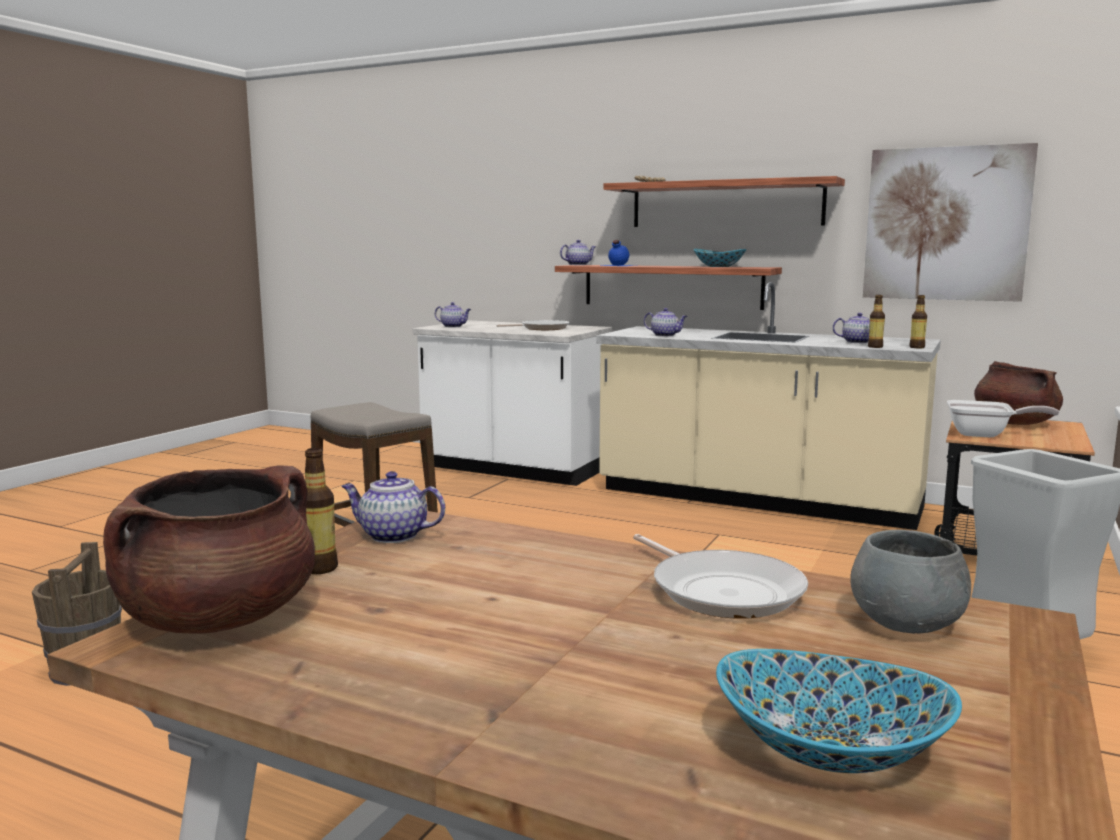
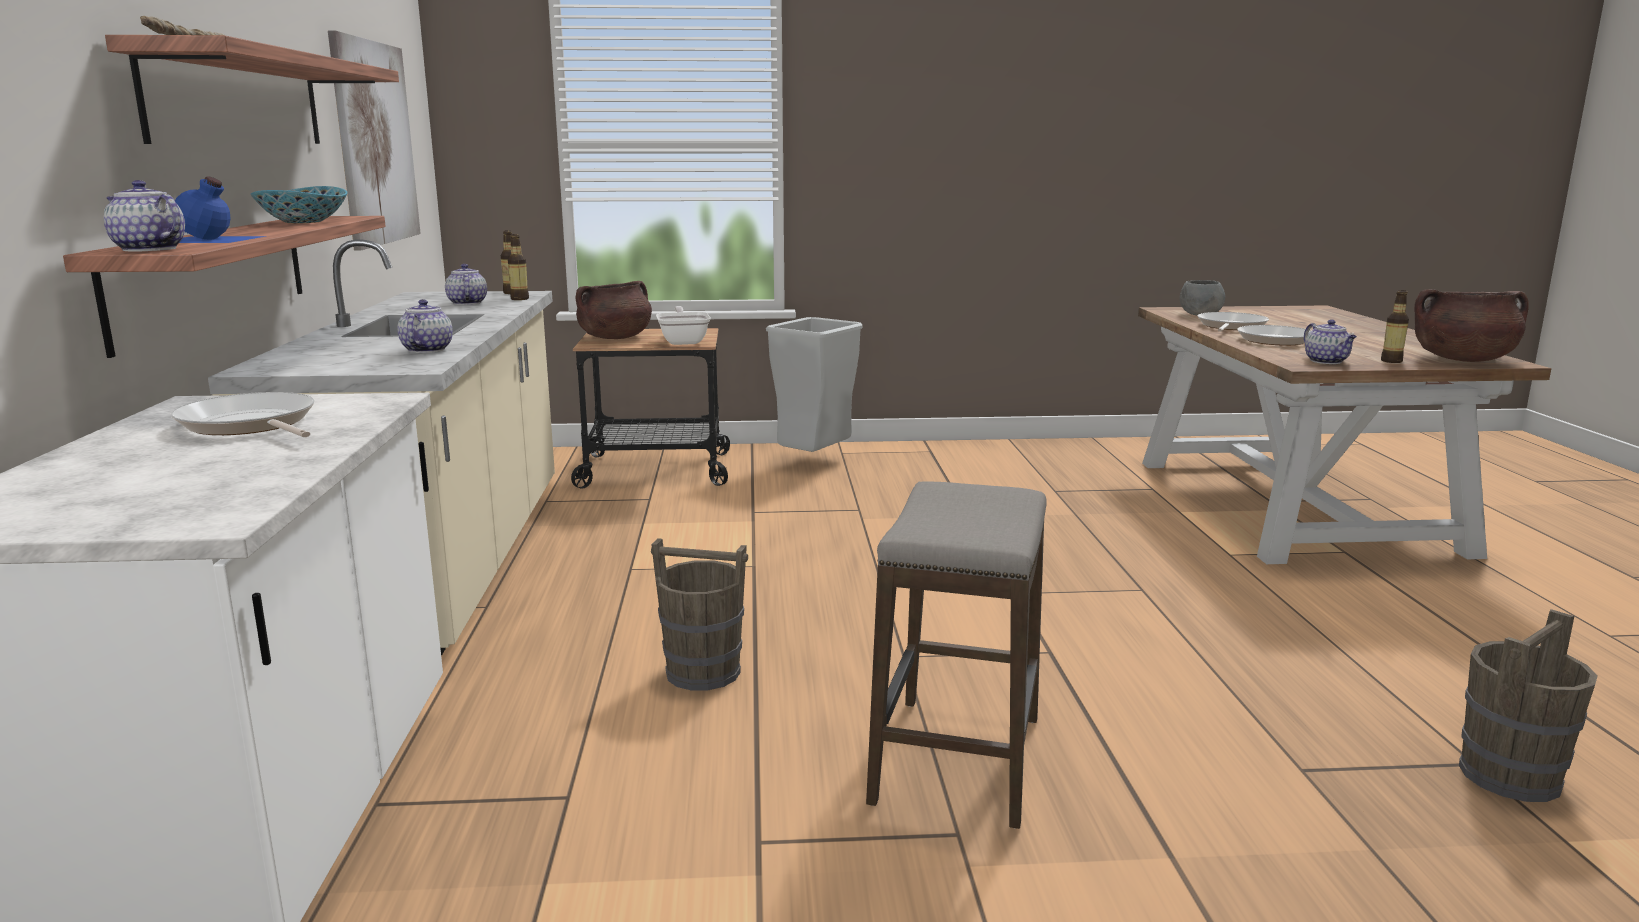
camera: 120 degrees left, 5 degrees up
(453, 326) = (186, 502): teapot -> none
(541, 527) = (702, 672): none -> brown bucket
(551, 571) = (1280, 340): none -> frying pan
(829, 750) = (1304, 315): bowl -> none

